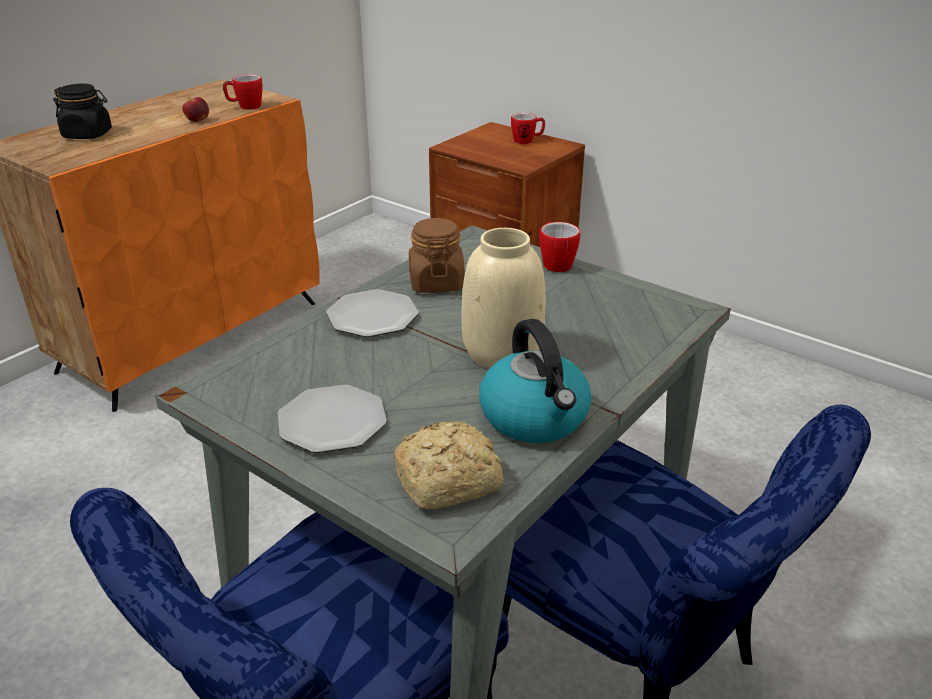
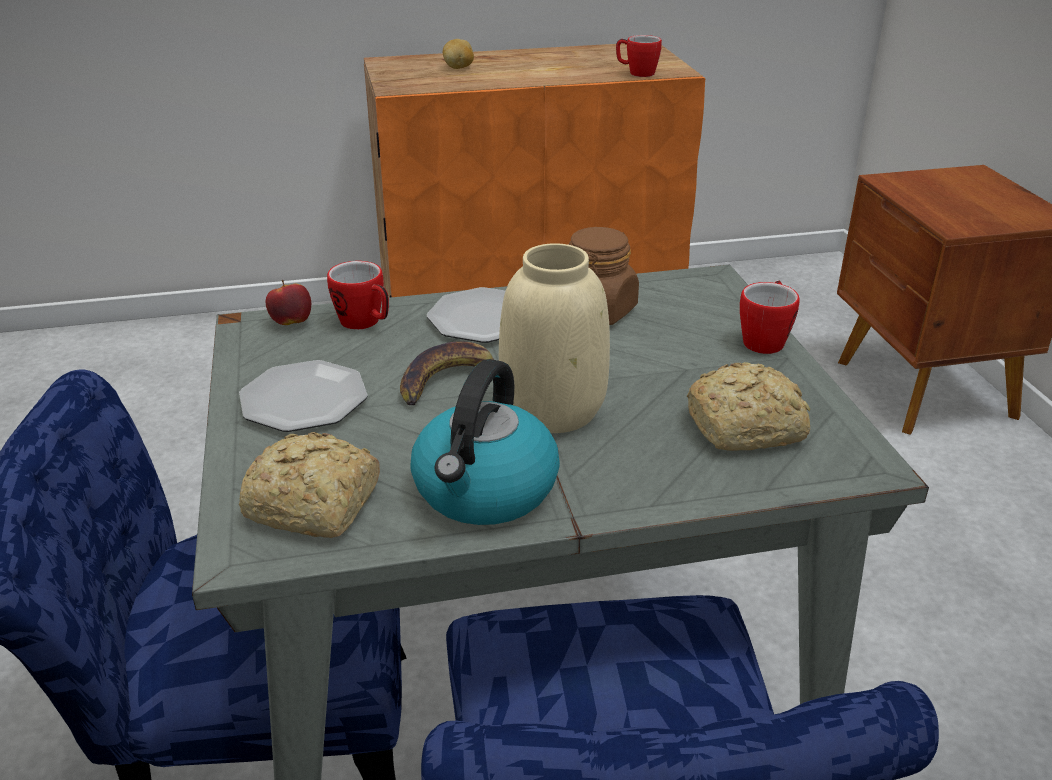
camera: 40 degrees right, 0 degrees up
(88, 134) = (459, 68): black jar -> potato
(197, 121) = (570, 76): apple -> apple (291, 323)
(411, 365) = (448, 381): none -> banana
(527, 141) = (1003, 200): mug -> mug (365, 323)
(615, 316) = (748, 427): none -> bread

